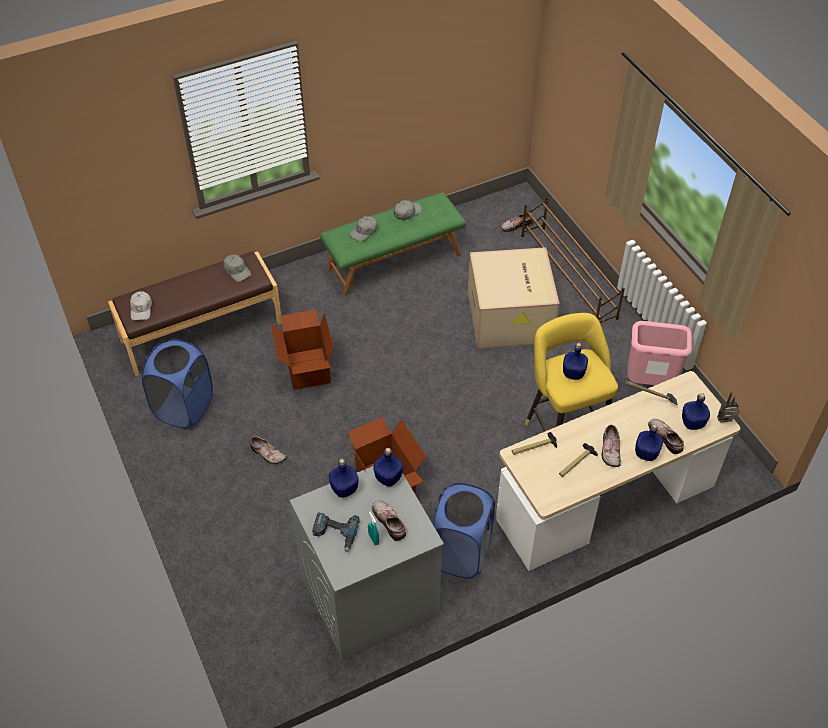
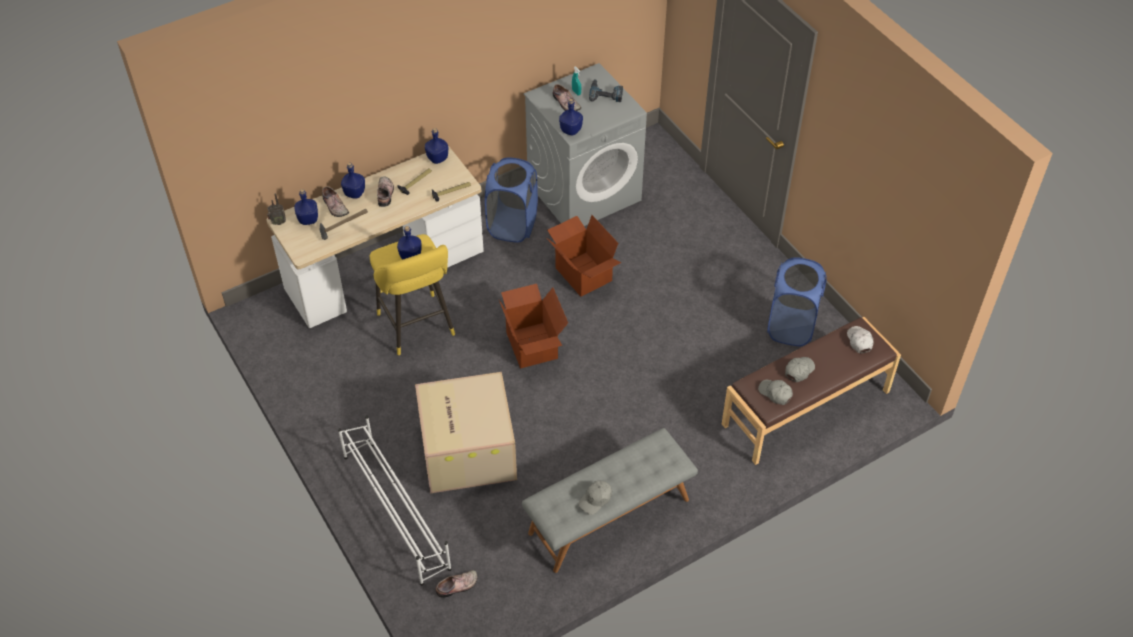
camera: 175 degrees right, 0 degrees up
(267, 454) = (697, 290): shoe -> none
(306, 369) = (681, 374): cardboard box -> cardboard box (533, 345)
(345, 489) = (604, 121): blue bottle -> blue bottle (437, 158)
(364, 231) = (644, 467): grey cap -> grey cap (799, 371)
(393, 261) = (609, 517): green bench -> grey bench
(568, 276) = (396, 511): brown shoe rack -> white shoe rack
(650, 383) = (322, 384): pink trash can -> none

